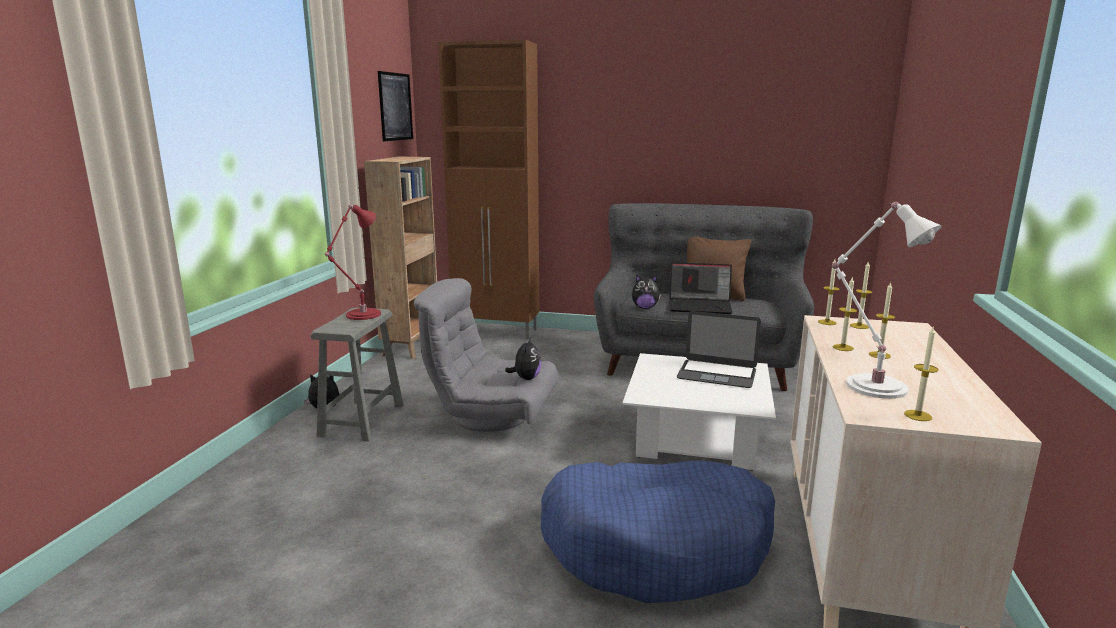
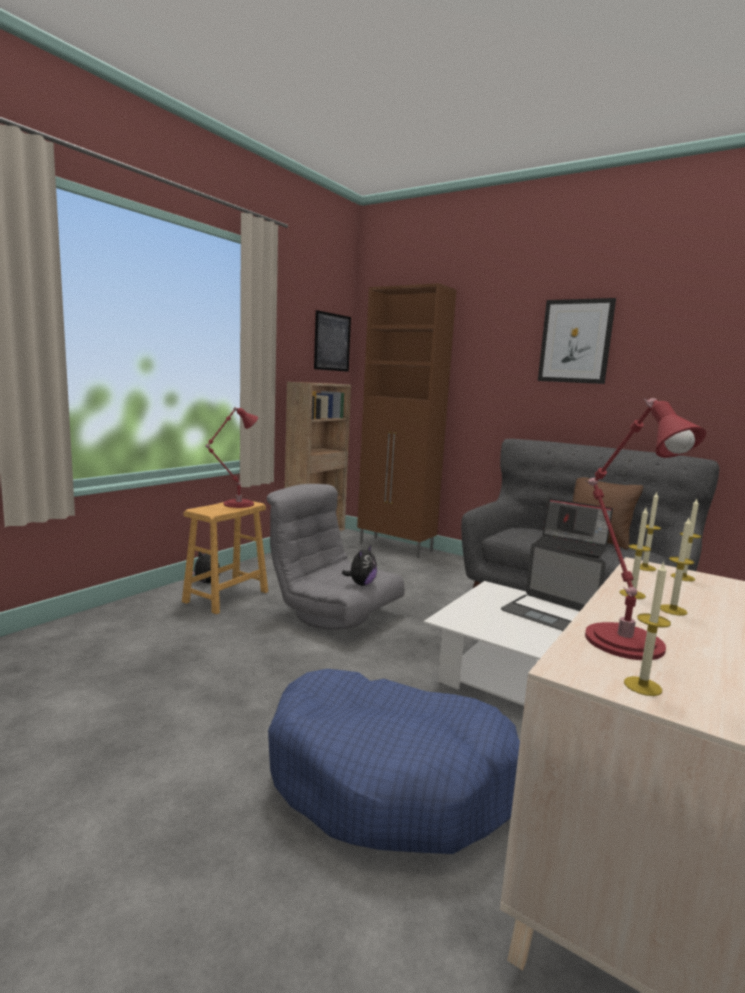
camera: 20 degrees right, 5 degrees down
(361, 420) = (226, 596): grey stool -> brown stool
(645, 307) = (511, 539): plush toy -> none
(669, 99) = (575, 341): none -> picture
(871, 385) = (619, 639): white table lamp -> red table lamp

